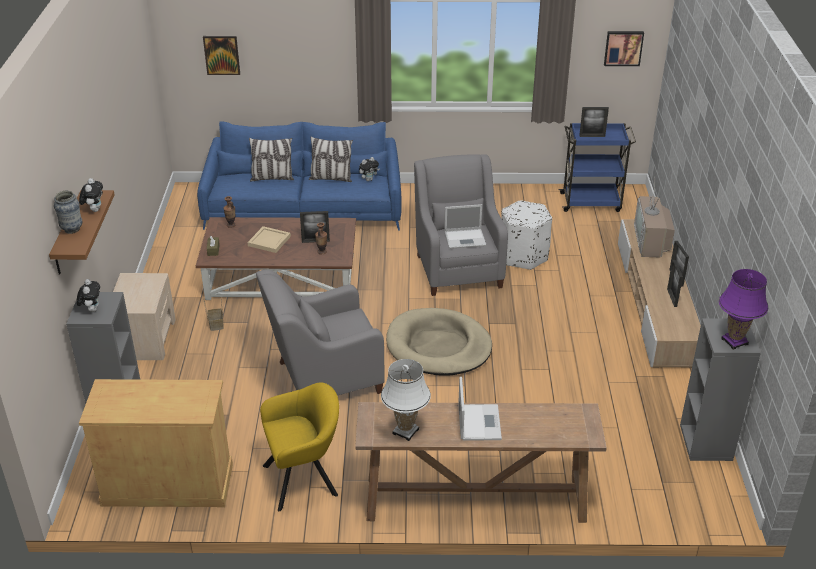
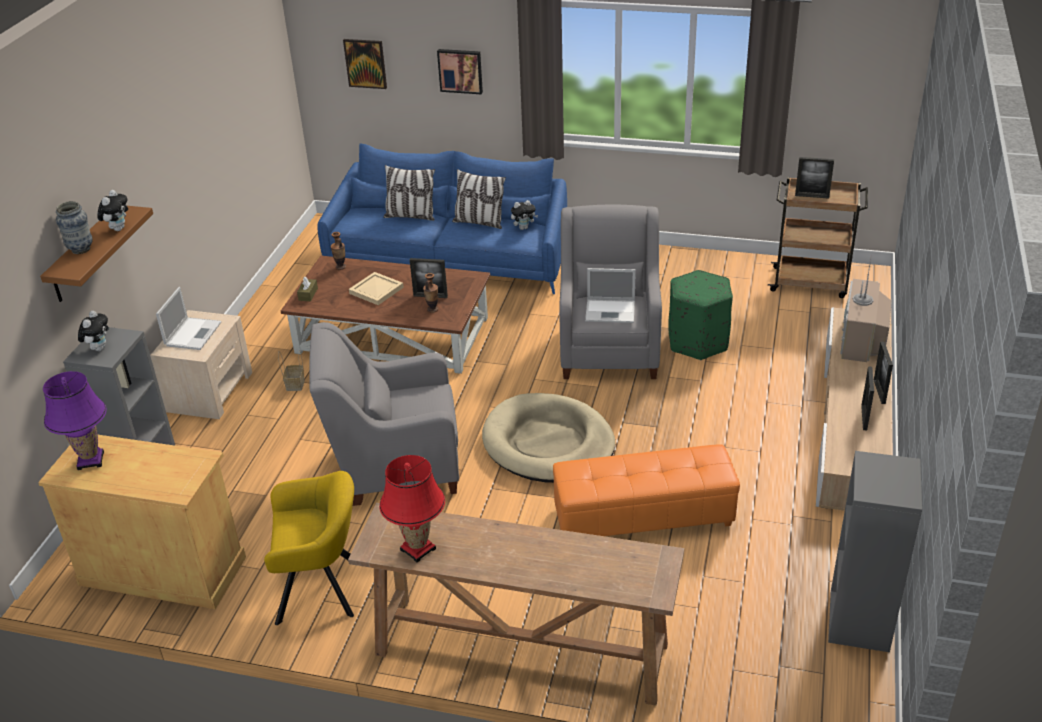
camera: 15 degrees right, 0 degrees up
(405, 431) = (417, 549): white table lamp -> red table lamp
(479, 422) = (516, 550): laptop -> laptop (193, 333)
(523, 256) = (697, 342): white ottoman -> green ottoman
(529, 390) = (644, 515): none -> orange ottoman
(591, 202) = (811, 282): blue cart -> brown cart
(623, 47) = (863, 83): picture -> picture (460, 70)
(734, 341) = (889, 489): purple table lamp -> purple table lamp (90, 461)

